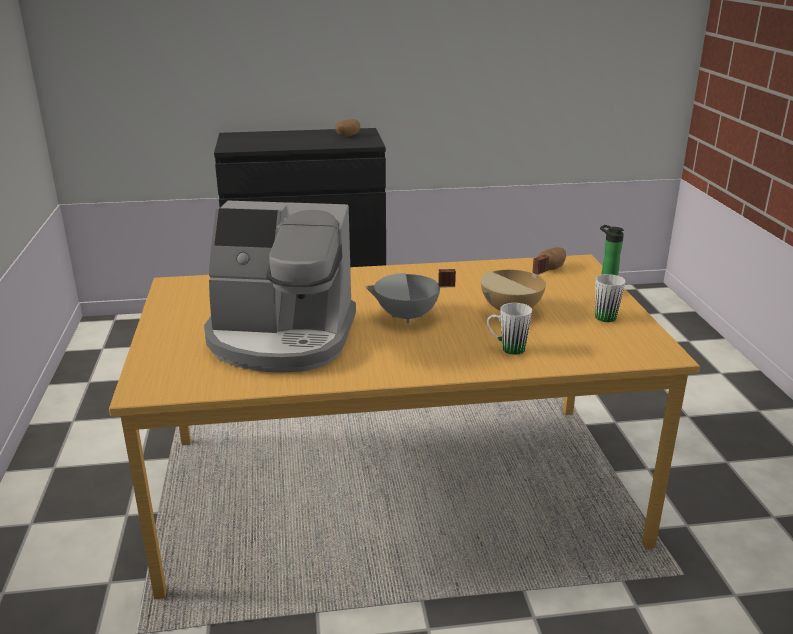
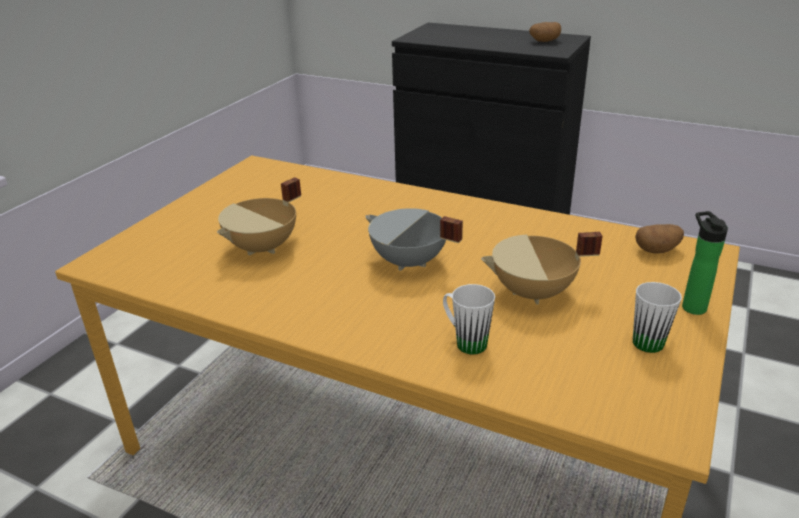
camera: 35 degrees right, 5 degrees up
(281, 338) = (264, 248): coffee machine -> beige cooking pot

